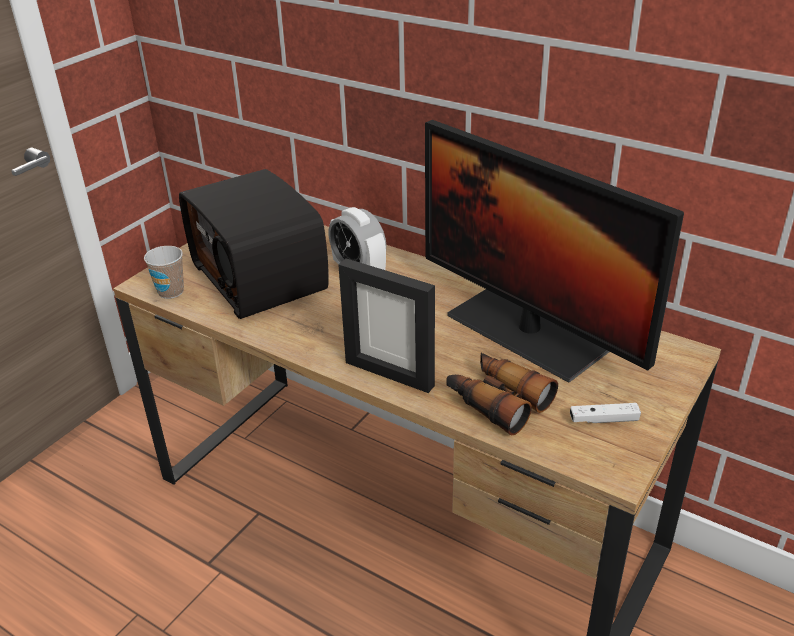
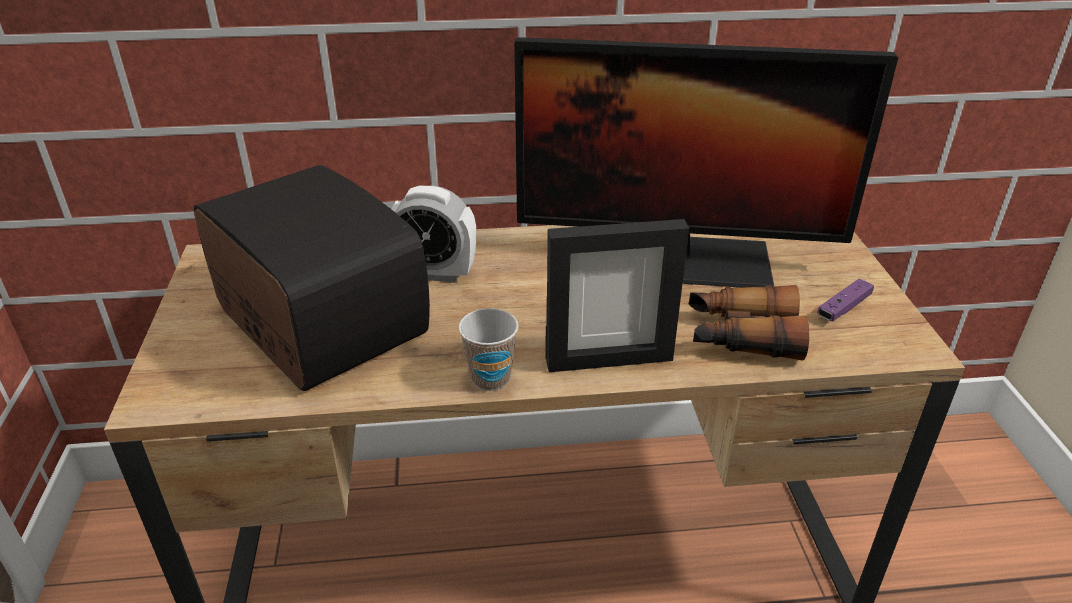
camera: 40 degrees left, 0 degrees up
(171, 292) = (208, 394): cup -> cup (490, 378)
(261, 276) = (317, 323): radio -> radio turned 150 degrees counterclockwise
(603, 419) = (843, 308): white game controller -> purple game controller

